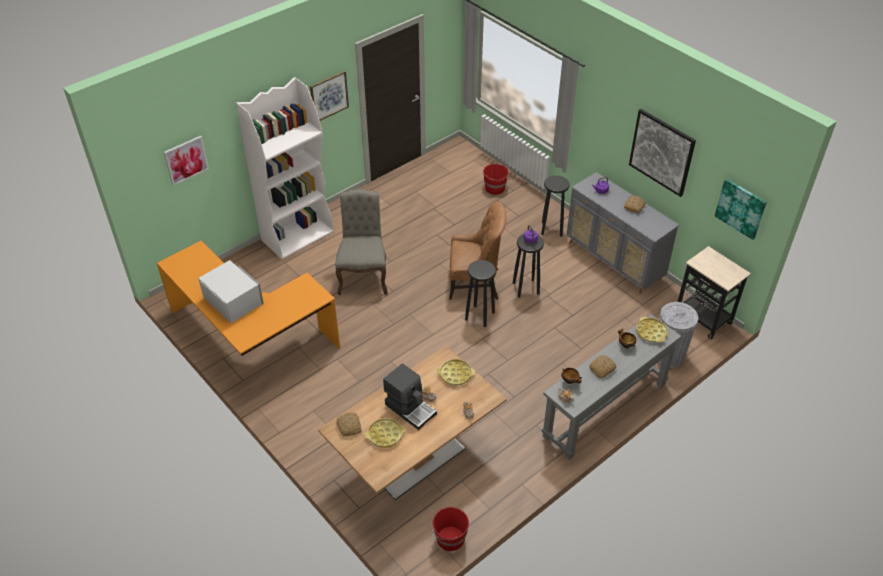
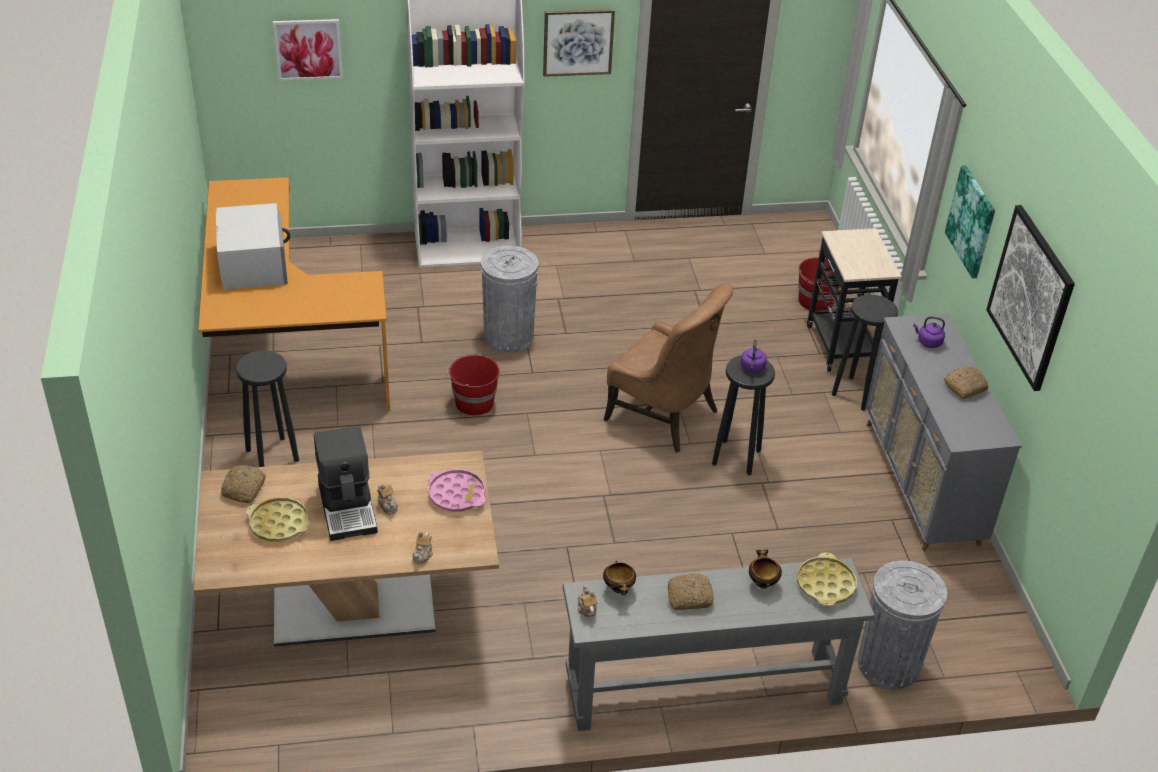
camera: 30 degrees right, 5 degrees down
(364, 277) = (508, 337): grey chair -> grey trash can
(449, 539) = (298, 740): red bucket -> red bucket (473, 402)
(455, 374) = (456, 495): yellow tray -> pink tray
(479, 315) = (628, 462): black stool -> black stool (272, 454)
(703, 319) = (1003, 640): cart -> cart (842, 348)
(740, 208) = (1105, 439): picture -> picture (972, 221)

